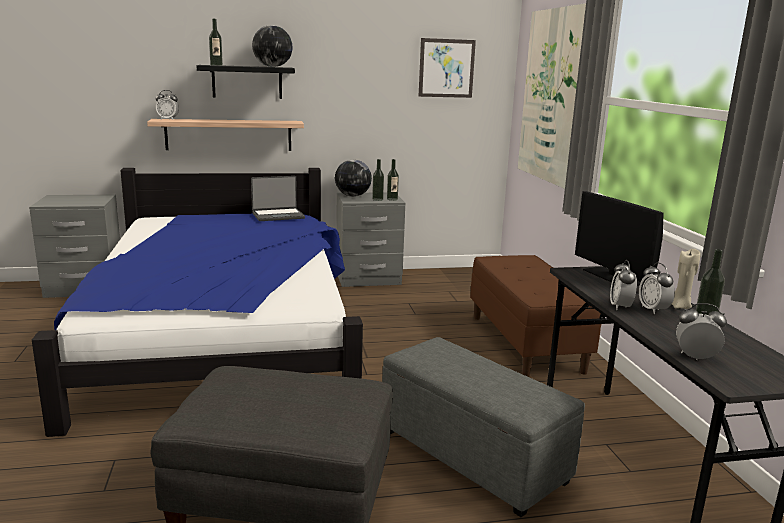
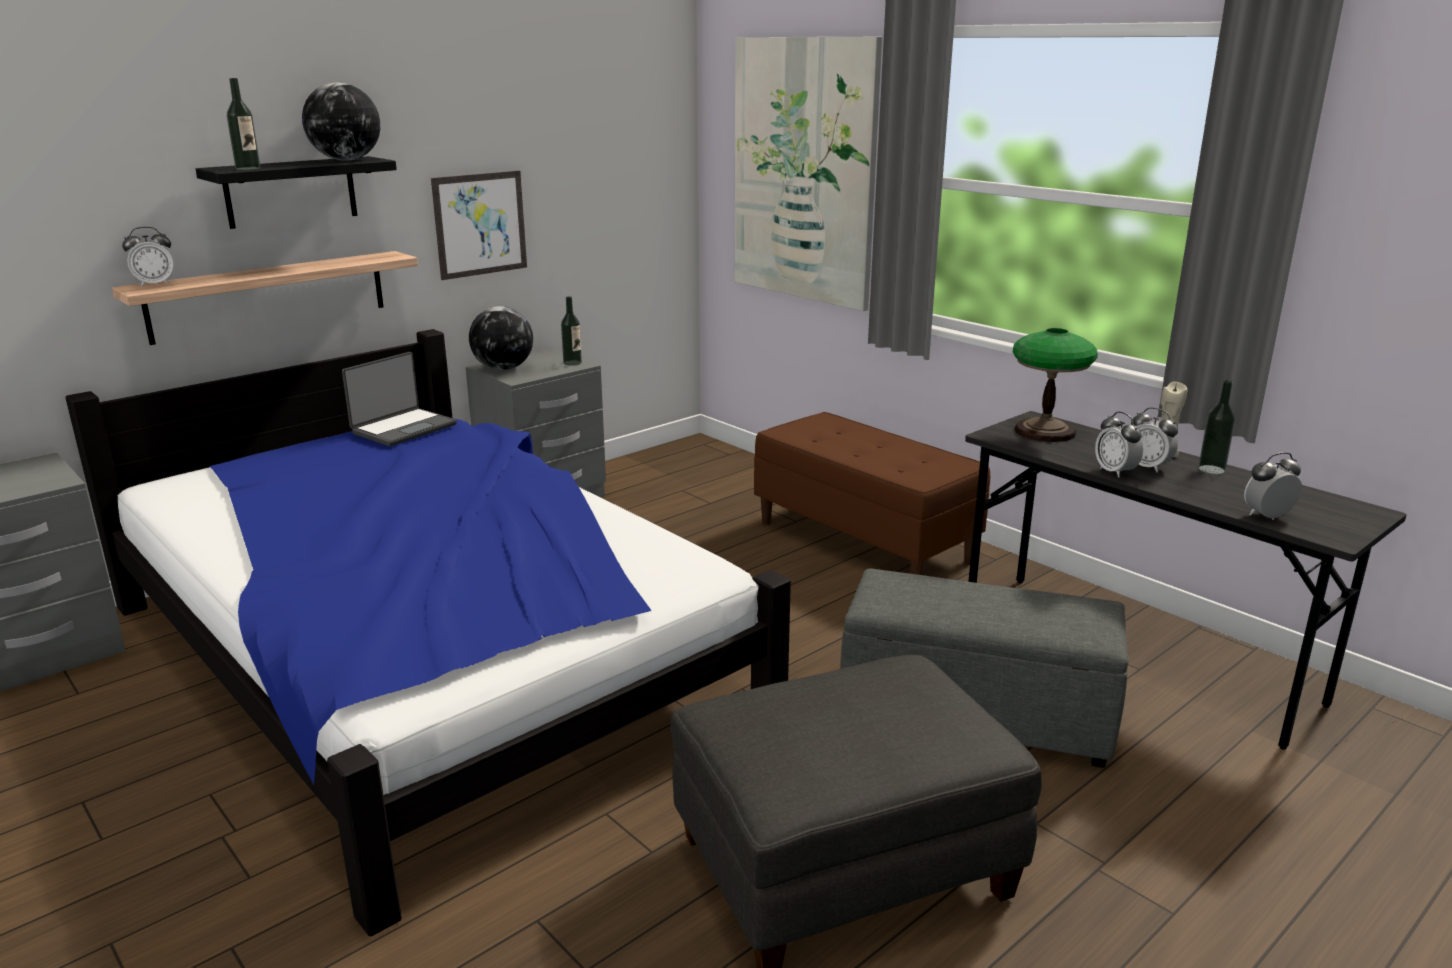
camera: 30 degrees left, 5 degrees up
(377, 199) = (552, 367): bottle -> none
(446, 68) = (606, 133): picture -> picture (480, 224)
(612, 277) = (1045, 431): monitor -> table lamp

